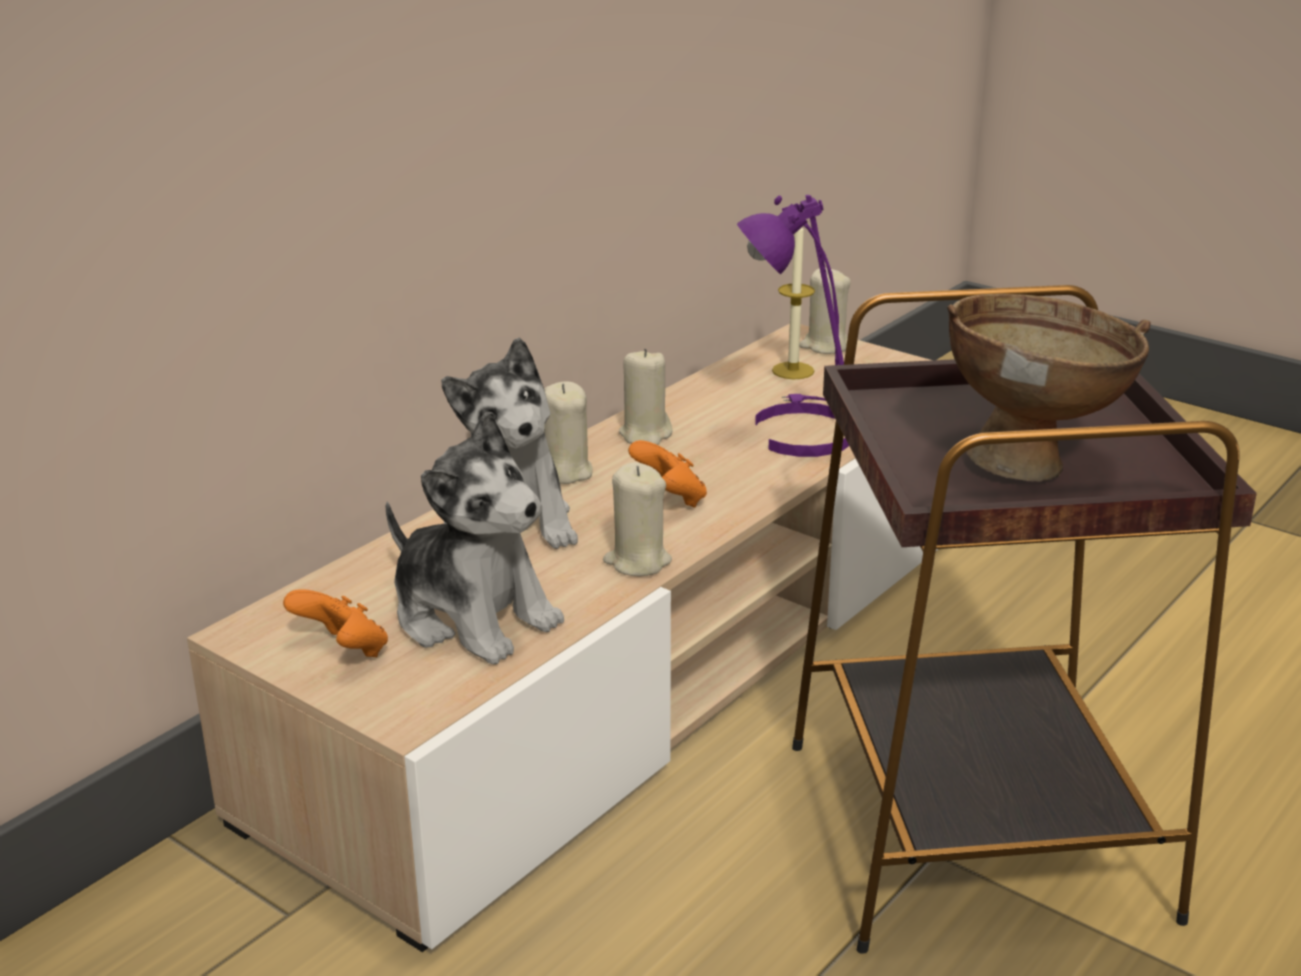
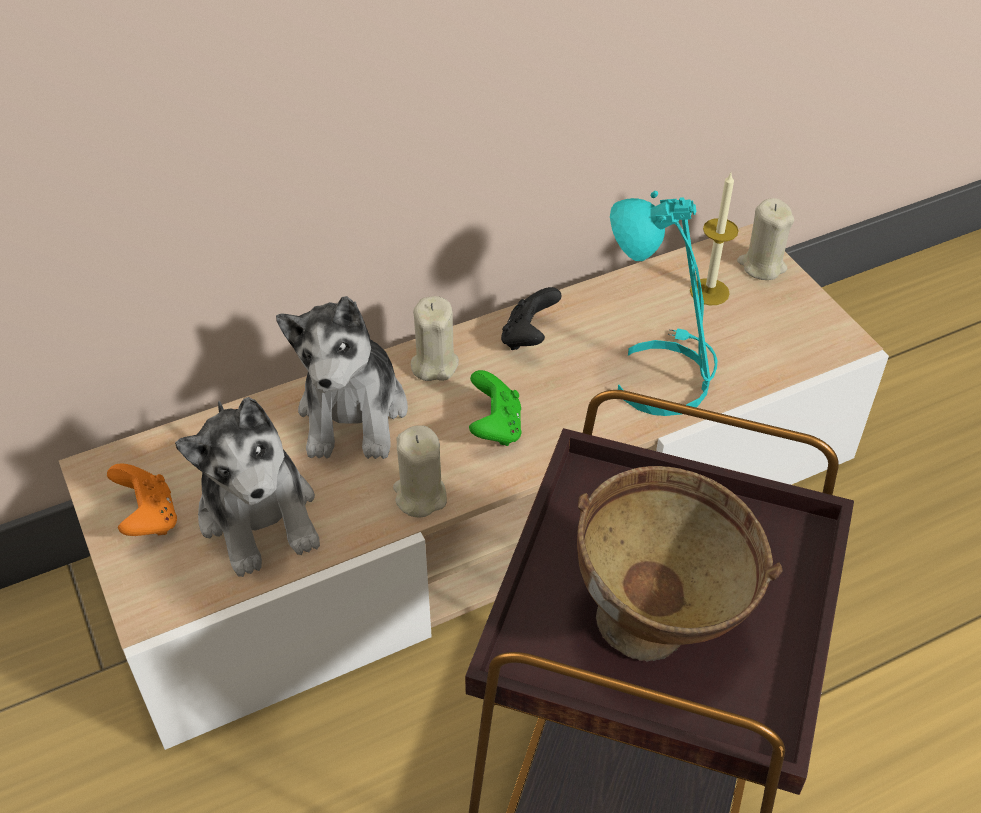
camera: 25 degrees right, 20 degrees up
(646, 434) = (528, 337): beige candle -> black game controller
(670, 499) = (495, 427): orange game controller -> green game controller
(800, 430) = (661, 375): purple table lamp -> turquoise table lamp

